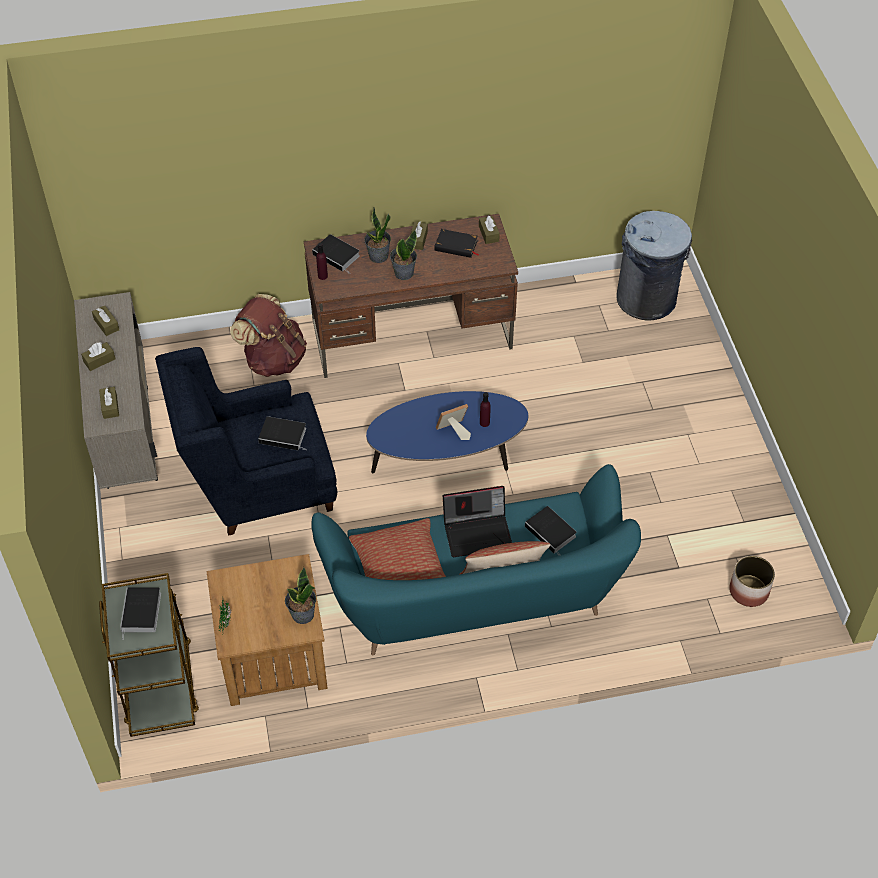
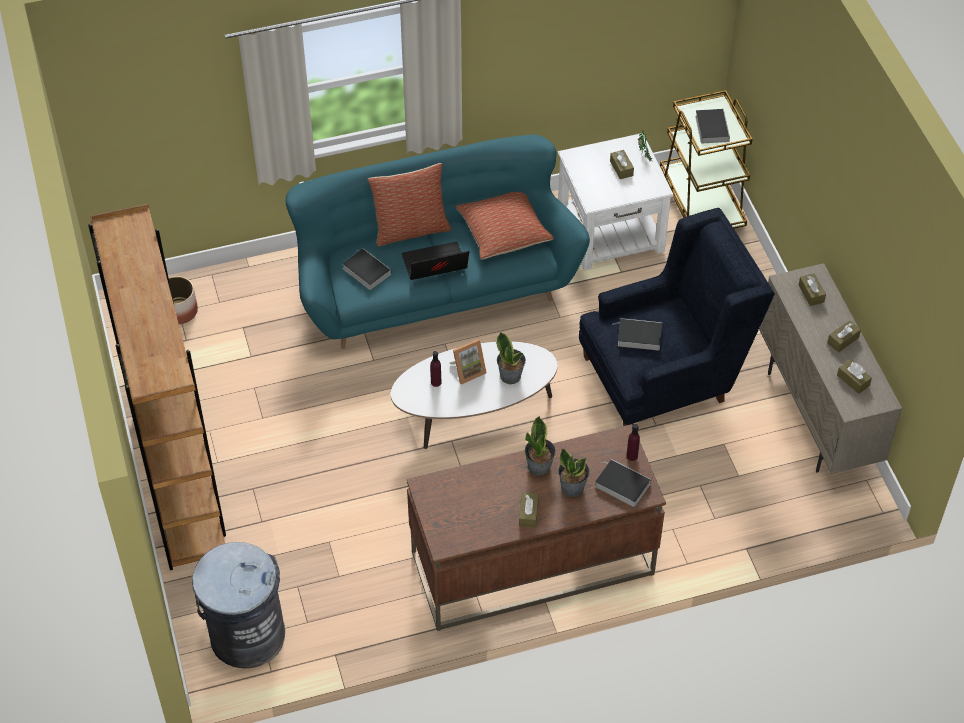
camera: 175 degrees right, 0 degrees up
(272, 655) = (610, 231): brown side table -> white side table
(273, 359) = (686, 519): brown backpack -> none
(302, 614) = (580, 166): potted plant -> potted plant (510, 376)
(447, 460) = (474, 415): blue coffee table -> white coffee table
(456, 246) = (482, 508): black book -> none
(488, 234) = (444, 528): brown tissue box -> brown tissue box (621, 168)
(719, 418) = (180, 482): none -> brown bookcase

